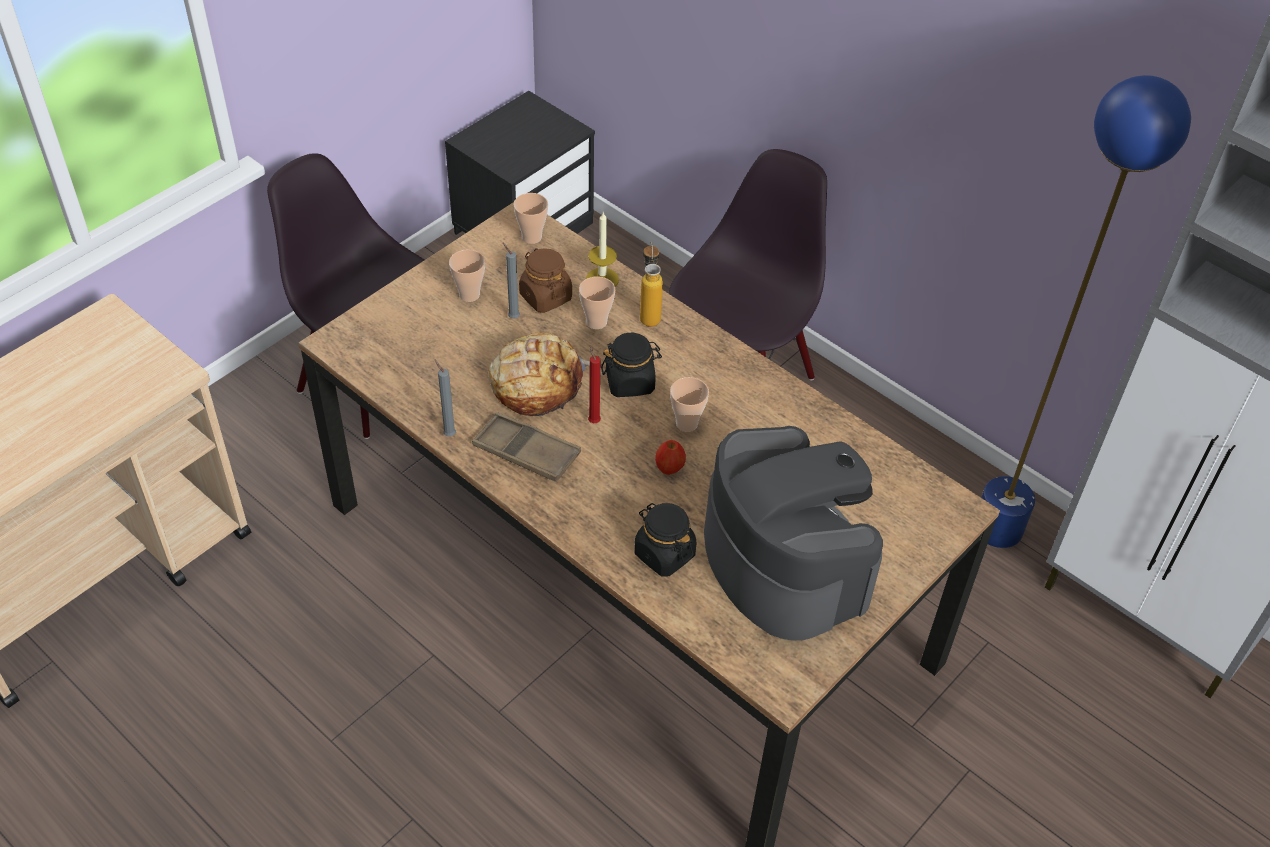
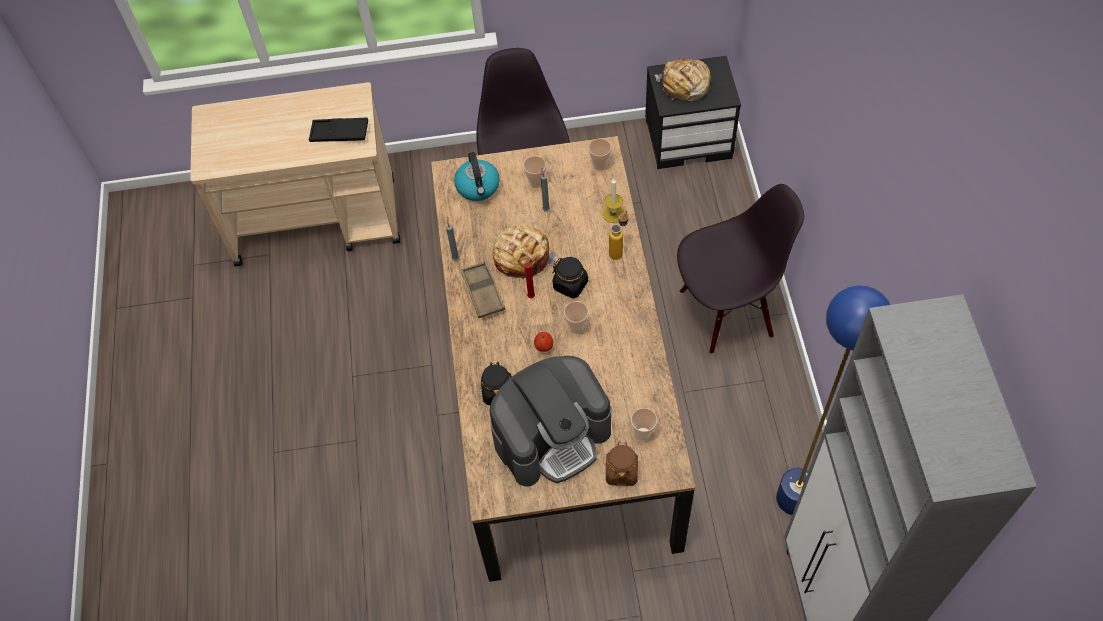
camera: 45 degrees right, 10 degrees up
(124, 374) = (339, 133): none -> black tray
(396, 338) = (478, 187): none -> kettle
(510, 140) = (684, 85): none -> bread
(545, 297) = (573, 207): brown jar -> brown jar (621, 471)
(596, 322) = (586, 238): cup -> cup (643, 434)
(784, 561) = (552, 436): coffee machine -> coffee machine turned 45 degrees clockwise

